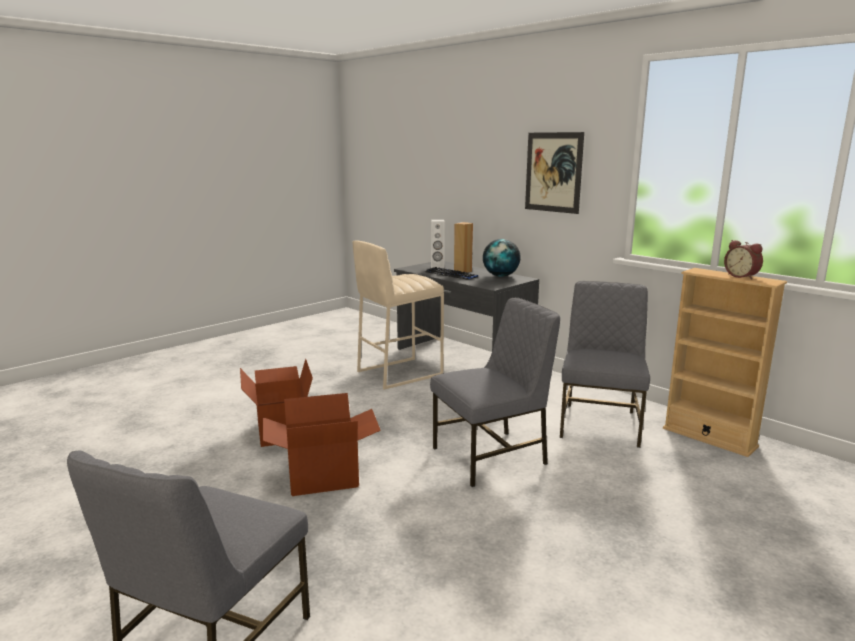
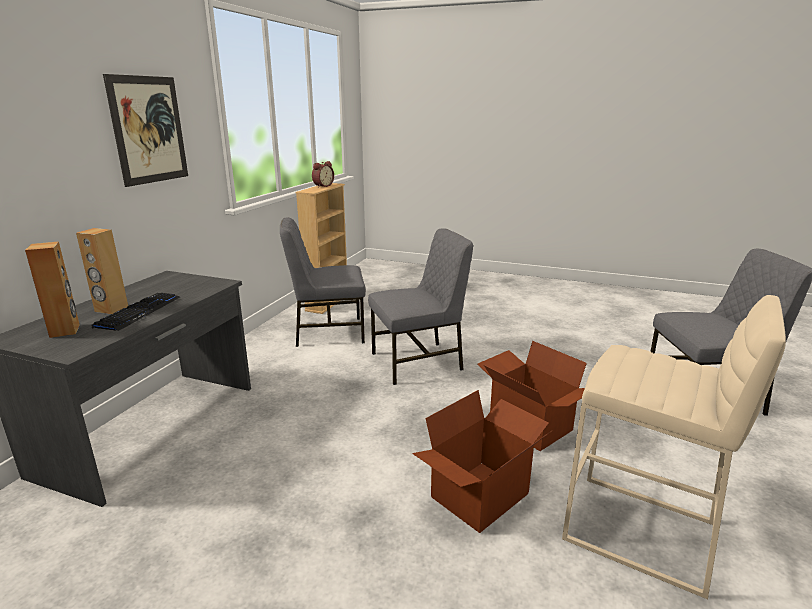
camera: 115 degrees left, 5 degrees up
(398, 373) = (233, 466): beige stool -> beige stool (640, 532)
(437, 267) = (65, 331): white speaker -> brown speaker
(492, 456) = (418, 362): grey chair -> grey chair turned 120 degrees clockwise
(501, 276) = (149, 286): globe -> none

